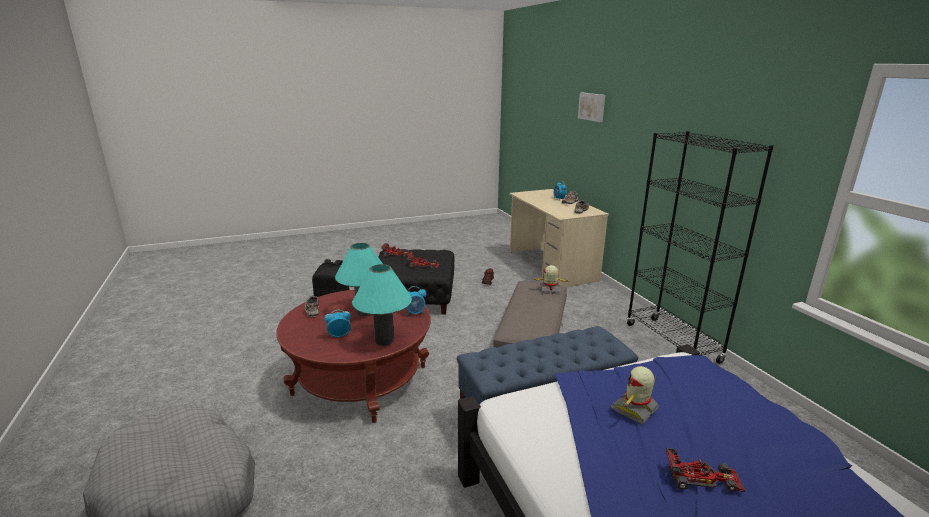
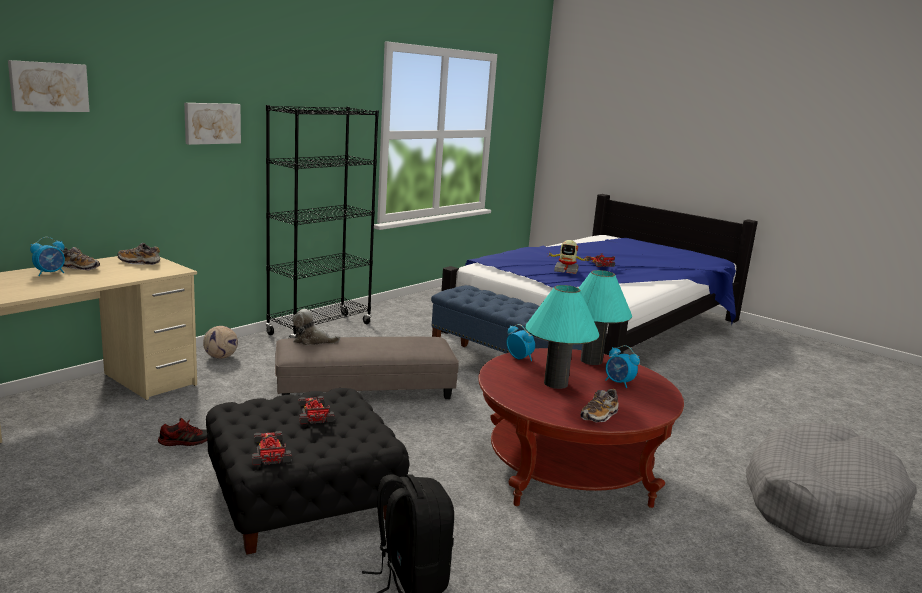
camera: 120 degrees left, 5 degrees down
(550, 290) = (312, 341): toy robot -> plush toy
(604, 299) = (221, 357): none -> football
(657, 140) = (211, 123): none -> picture

